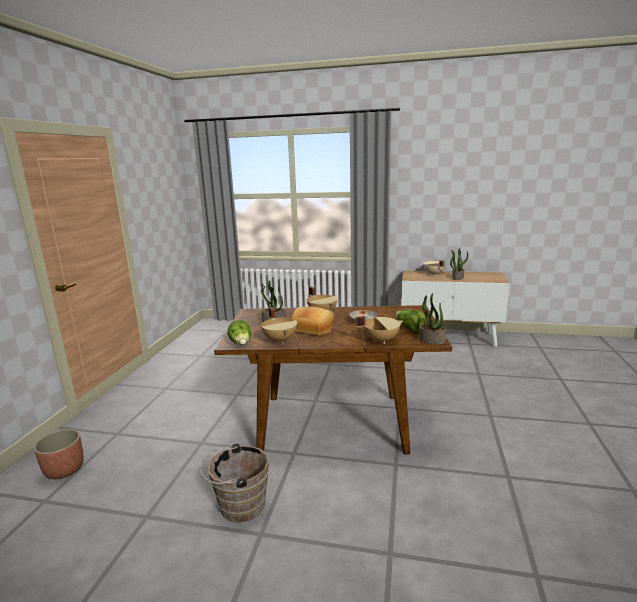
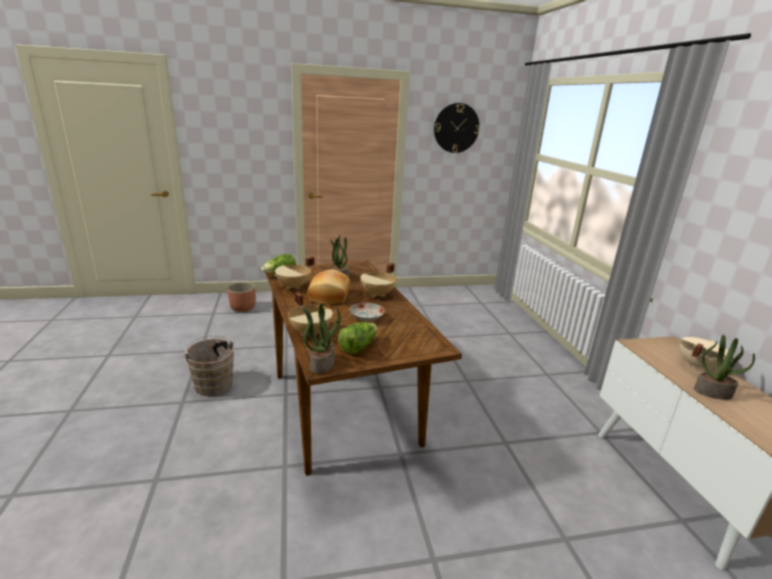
camera: 65 degrees right, 5 degrees up
(152, 182) = (456, 128): none -> wall clock

